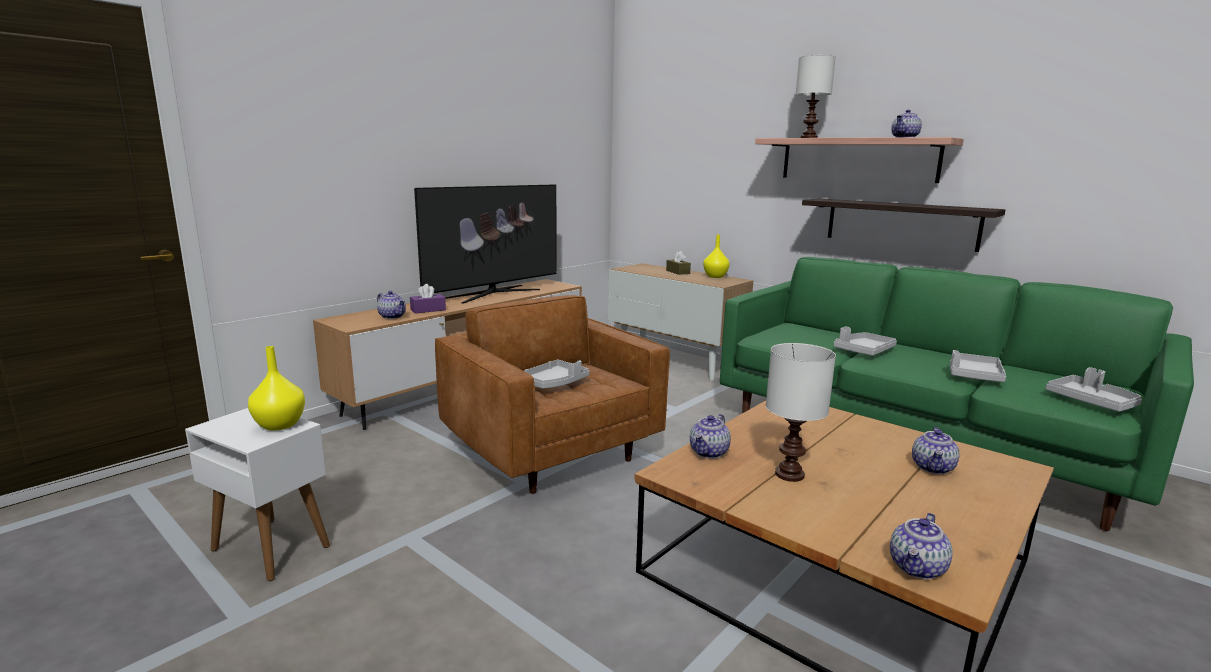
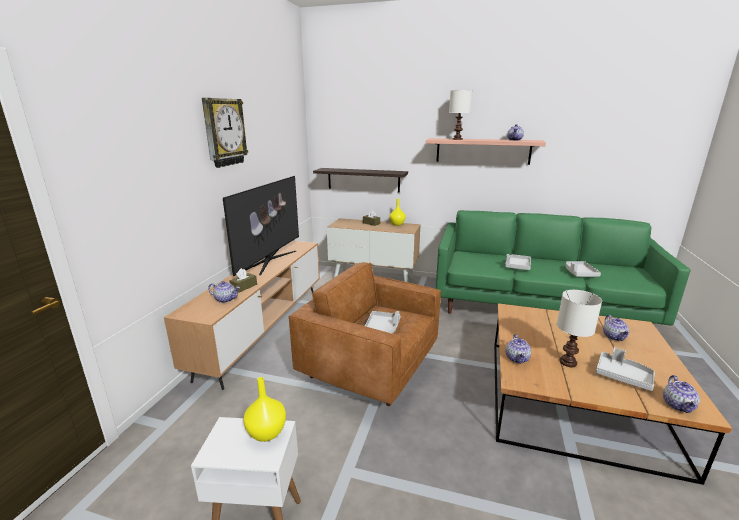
camera: 25 degrees left, 5 degrees up
(428, 310) = (244, 287): purple tissue box -> brown tissue box
(446, 112) = (224, 132): none -> wall clock
(901, 224) = (509, 187): shelf -> shelf (363, 180)
(1091, 402) = (637, 280): grey tray -> grey tray (623, 376)

